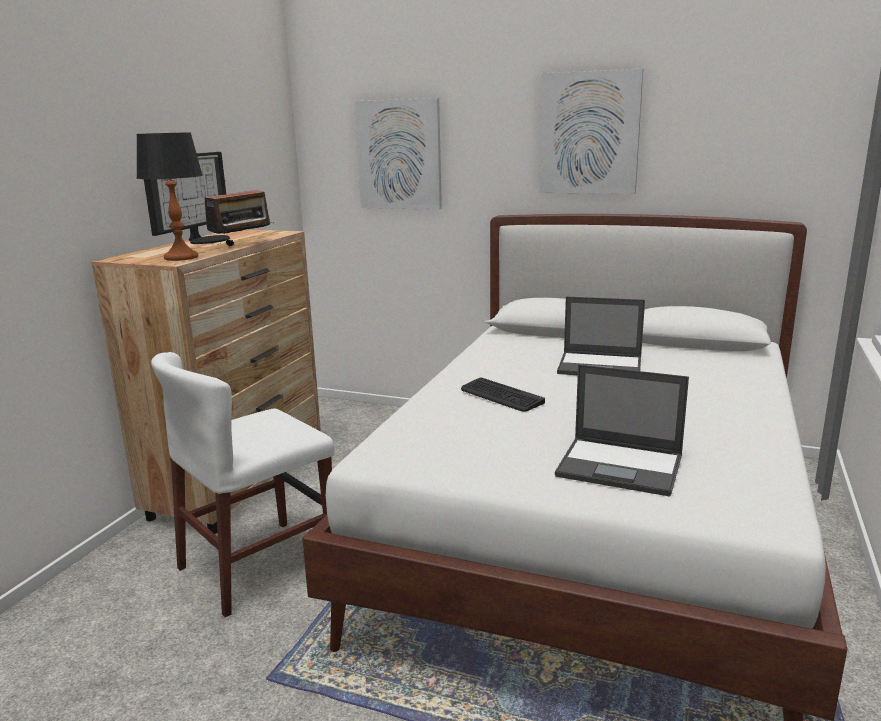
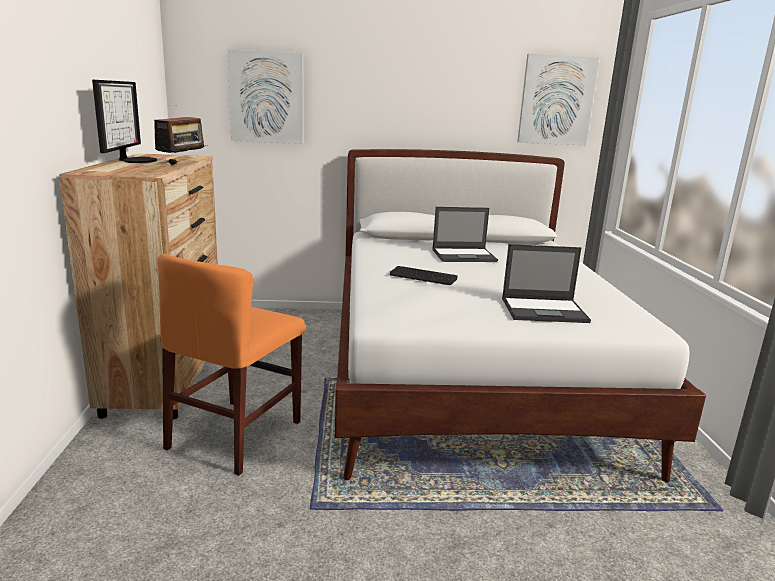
camera: 25 degrees left, 0 degrees up
(180, 257) = (147, 172): table lamp -> none
(258, 565) = (235, 434): white chair -> orange chair
(589, 133) = (421, 90): picture -> picture (556, 100)

